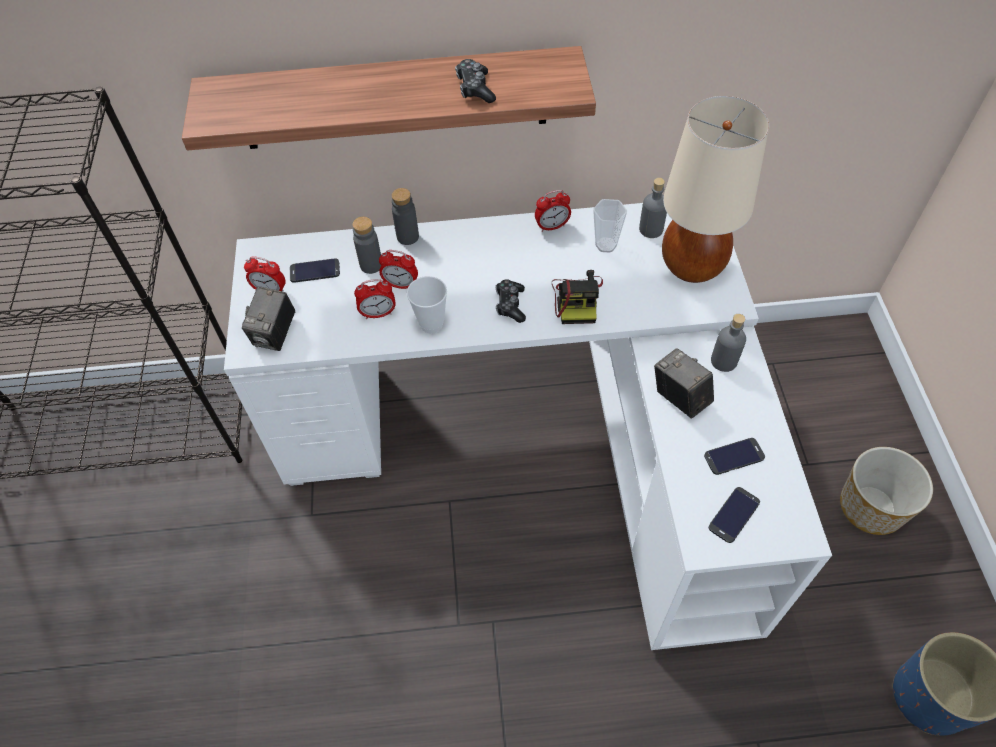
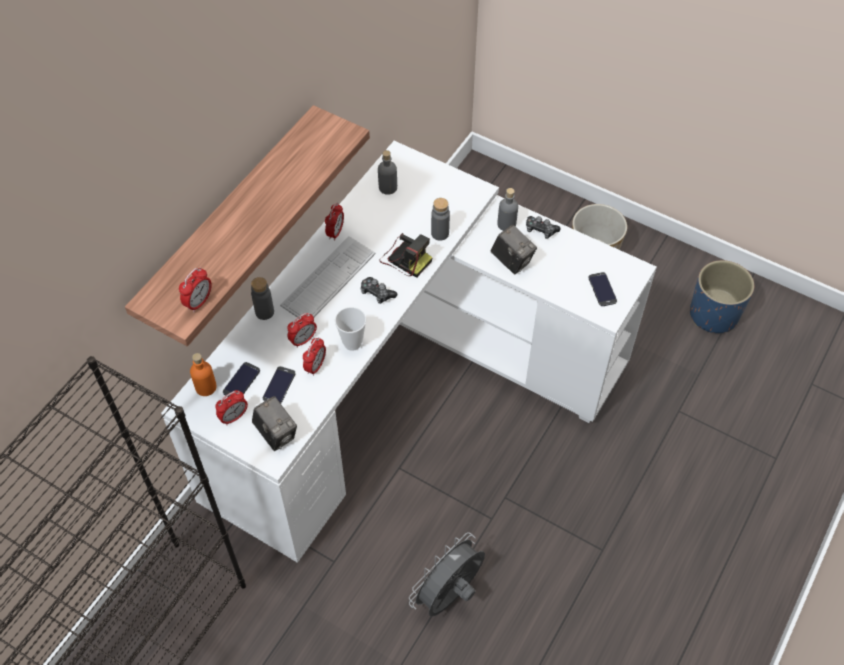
camera: 55 degrees left, 0 degrees up
(236, 120) = (199, 302): none -> alarm clock
(288, 251) = (206, 387): none -> orange bottle
(344, 643) = (449, 595): none -> grey fan
(371, 265) = (269, 346): grey bottle -> grey bottle (440, 233)
(475, 88) = (299, 173): game controller -> game controller (540, 230)
(490, 258) = (328, 280): none -> keyboard
(606, 245) = (377, 217): cup -> none
(680, 398) = (512, 261): camera -> camera turned 135 degrees counterclockwise
(692, 266) = (435, 188): beige table lamp -> none
(734, 456) = (569, 264): phone -> phone (279, 386)

